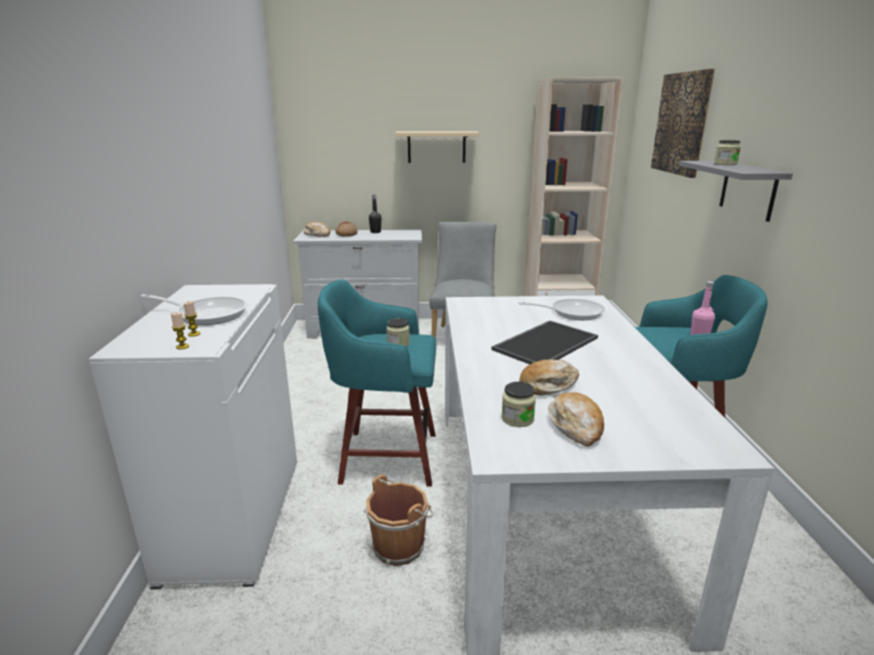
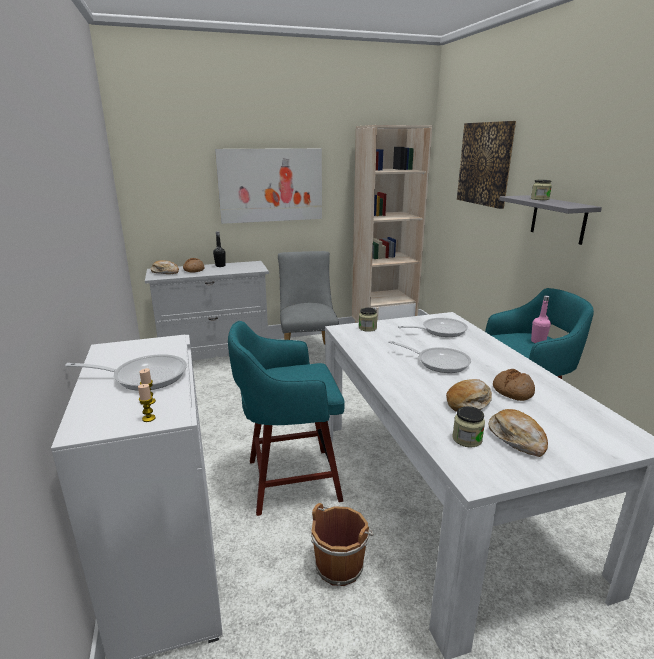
camera: 15 degrees left, 0 degrees up
(398, 344) = (302, 376): jar -> jar (367, 328)
(436, 147) = (270, 185): beige shelf -> picture
(545, 343) = (438, 362): tray -> frying pan
(609, 381) = (512, 391): none -> bread

